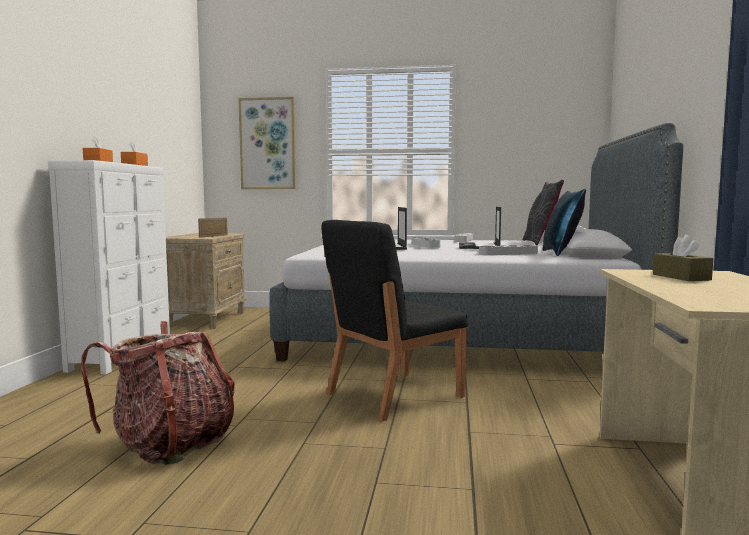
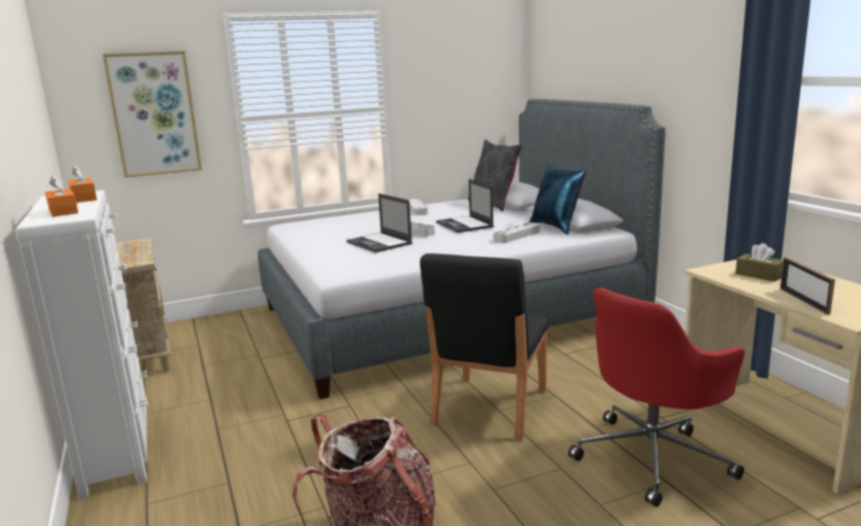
camera: 30 degrees left, 10 degrees up
(213, 236) = (137, 255): picture frame -> picture frame (803, 301)
(491, 467) = (653, 456): none -> red office chair

